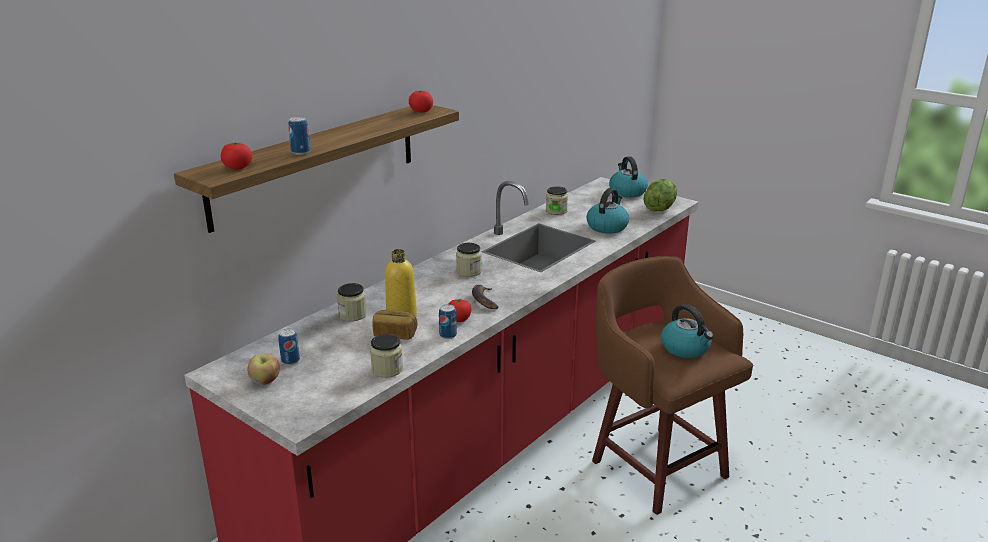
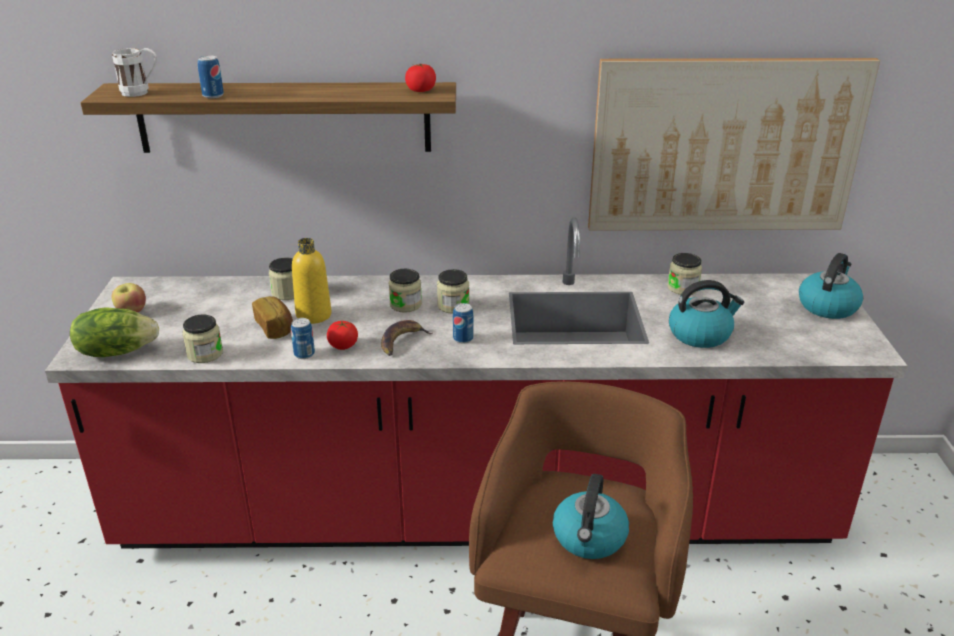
camera: 50 degrees right, 5 degrees up
(238, 167) = (141, 93): tomato -> white mug
(290, 361) = (175, 305): can -> can (463, 339)
(442, 284) = (405, 305): none -> jar
(549, 110) = (725, 146): none -> picture
(659, 208) = (824, 346): lettuce -> lettuce (116, 351)

